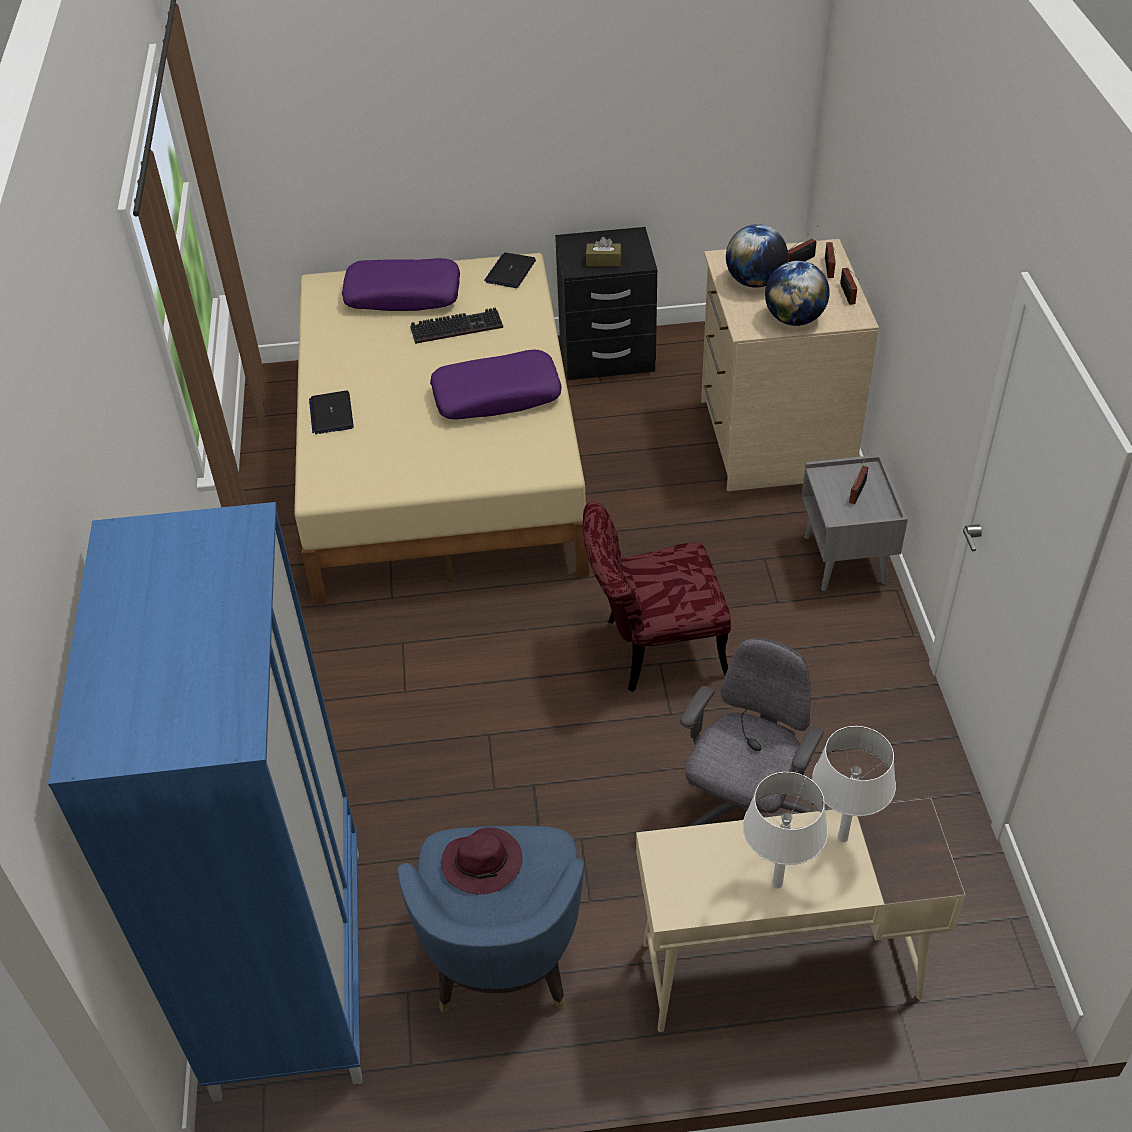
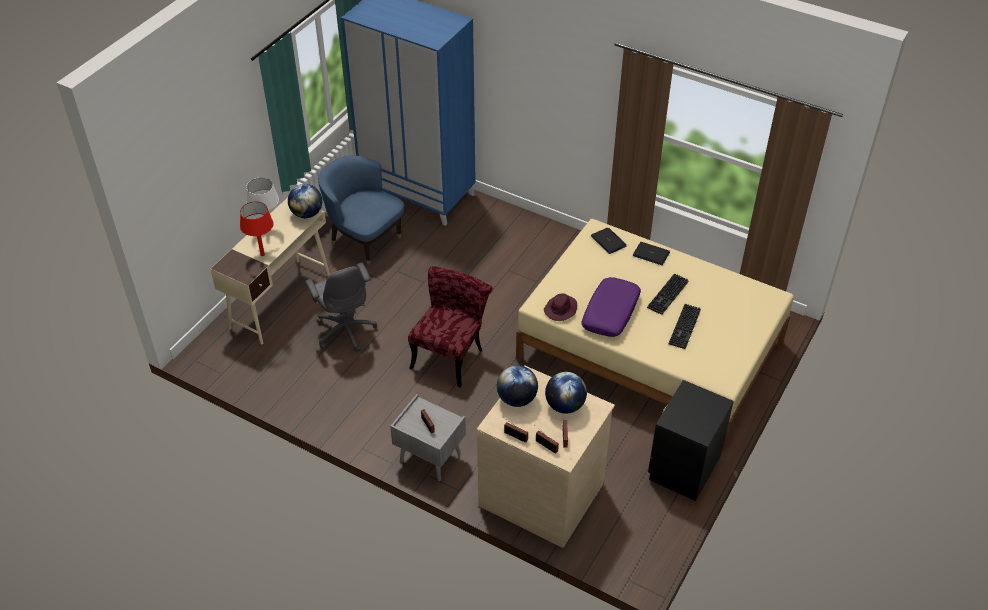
camera: 125 degrees right, 0 degrees up
(403, 295) = (735, 321): purple pillow -> none
(408, 364) = (668, 296): none -> keyboard
(483, 863) = (375, 206): purple hat -> purple hat (560, 310)
(510, 271) = (722, 375): laptop -> laptop (608, 241)
(603, 261) = (685, 405): brown tissue box -> none
(671, 855) = (307, 214): none -> globe
(842, 838) = (262, 254): white table lamp -> red table lamp

